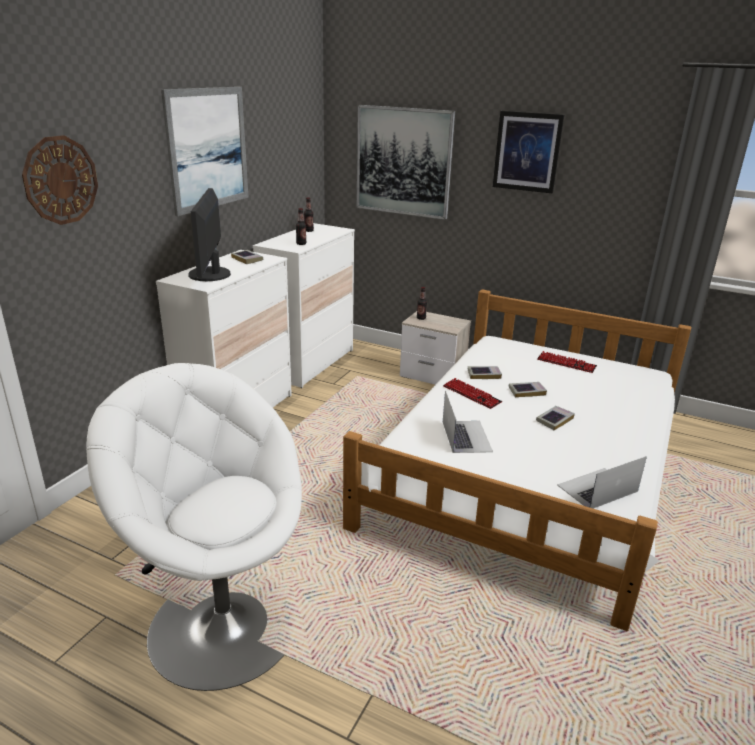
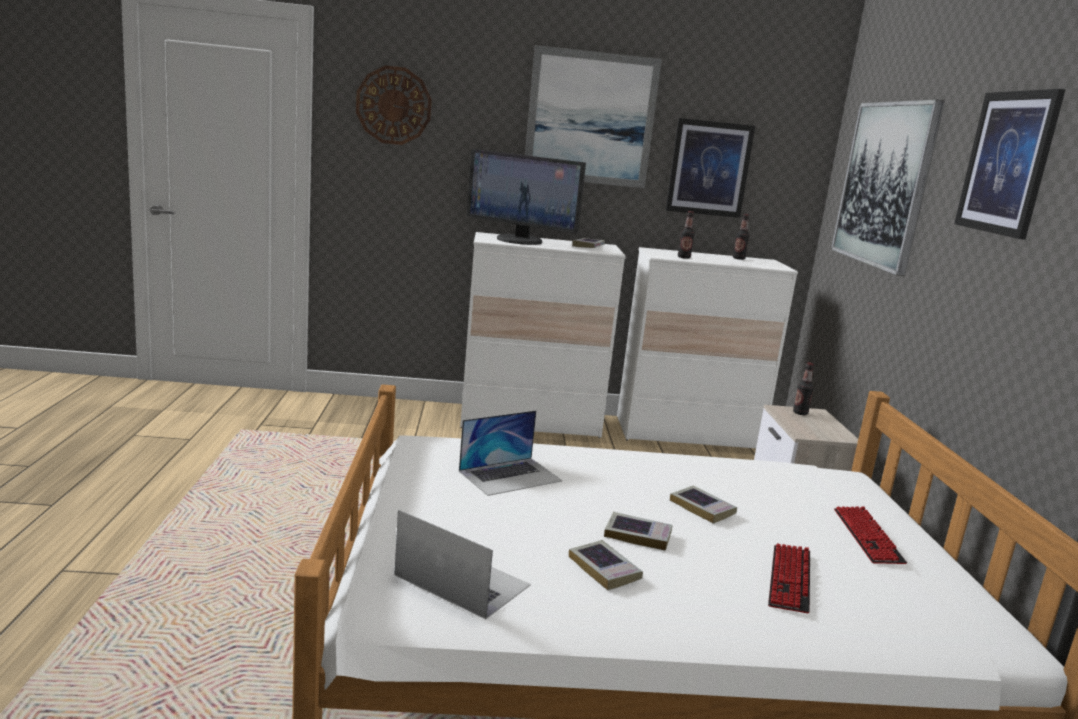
camera: 60 degrees right, 10 degrees down
(210, 275) = (520, 240): monitor -> monitor turned 120 degrees counterclockwise
(223, 623) = (199, 483): white armchair -> none
(275, 169) = (709, 168): none -> picture
(471, 394) = (632, 470): keyboard -> keyboard (789, 579)
(484, 374) = (708, 474): book -> book (604, 569)

